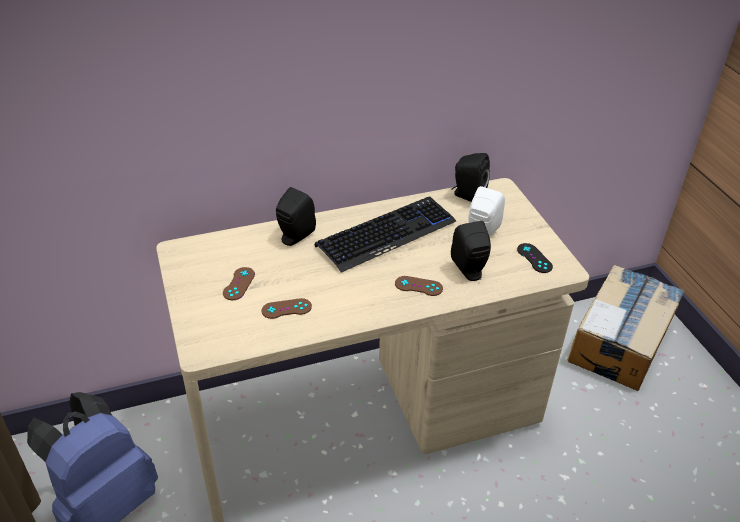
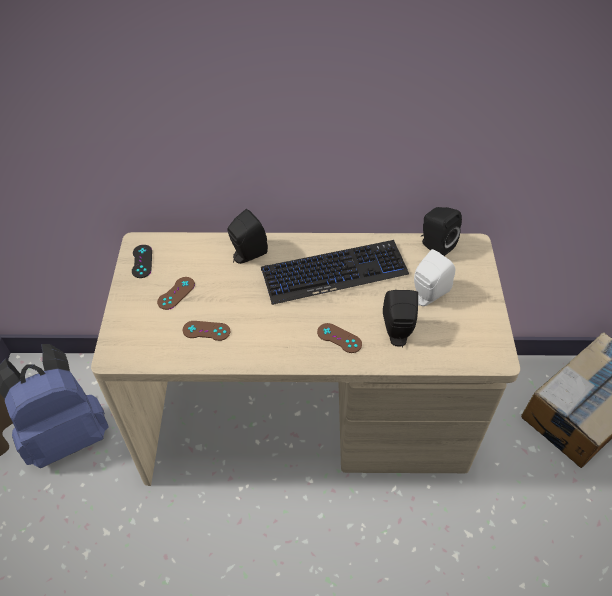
camera: 20 degrees right, 10 degrees up
(534, 258) = (470, 335): black game controller -> black game controller (142, 261)

